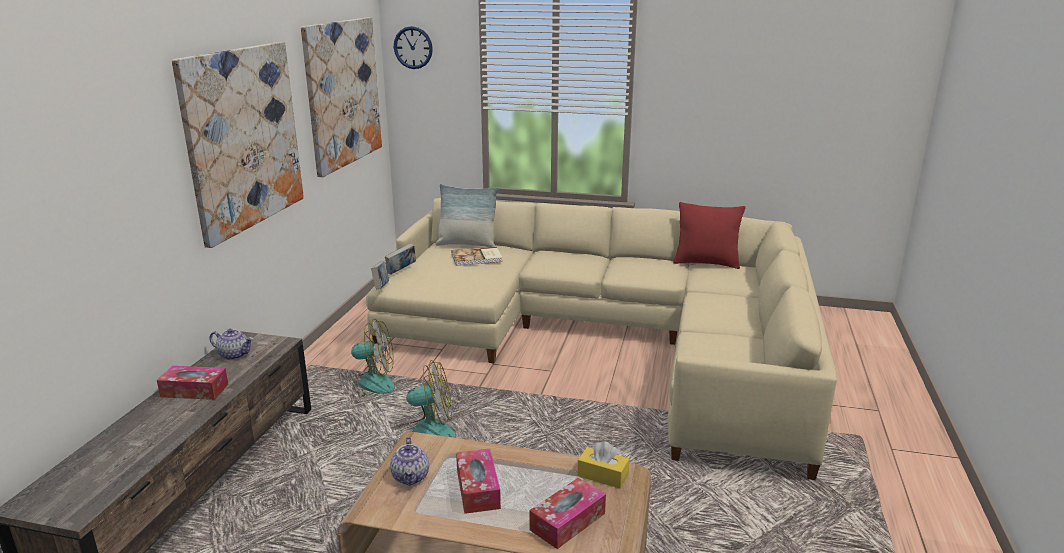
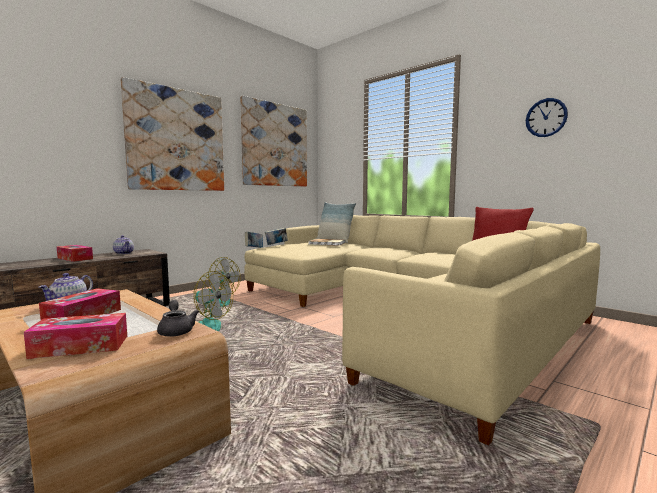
camera: 30 degrees right, 15 degrees down
(413, 47) = (331, 129): wall clock -> wall clock (546, 117)
(603, 475) = (176, 330): yellow tissue box -> grey teapot

